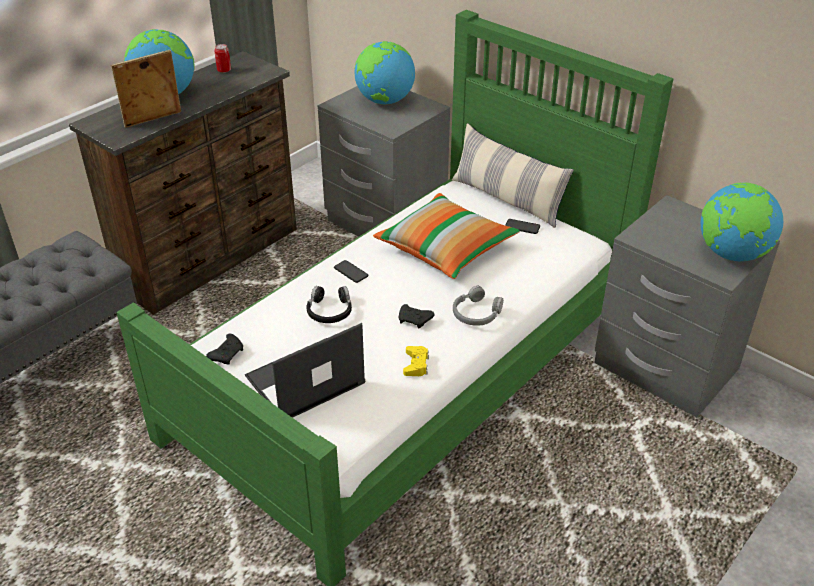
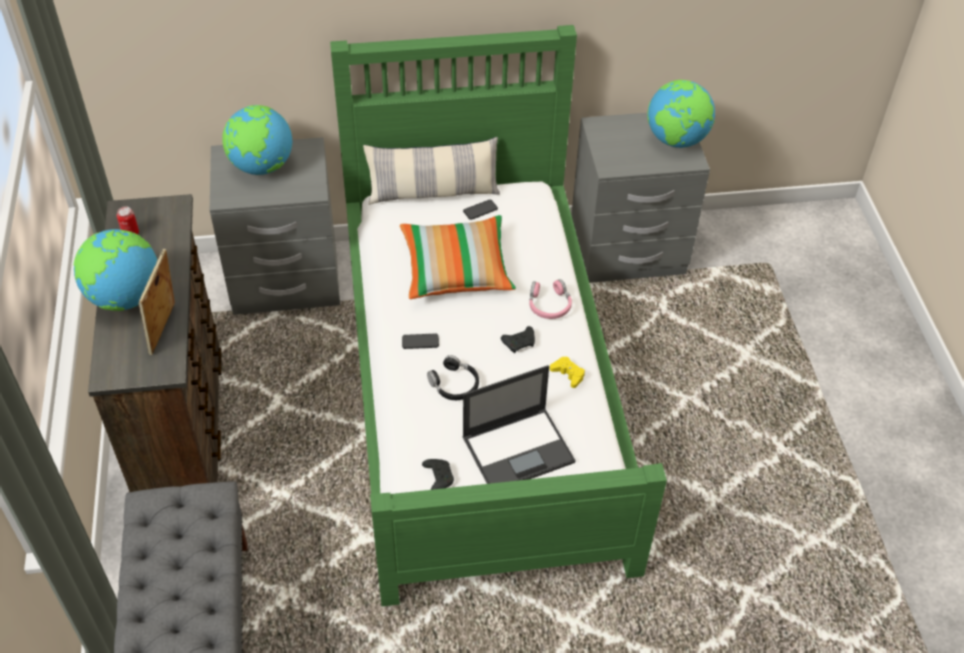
camera: 50 degrees left, 10 degrees up
(304, 381) = (519, 449): laptop -> laptop turned 120 degrees counterclockwise
(476, 313) = (549, 304): grey headphones -> pink headphones

